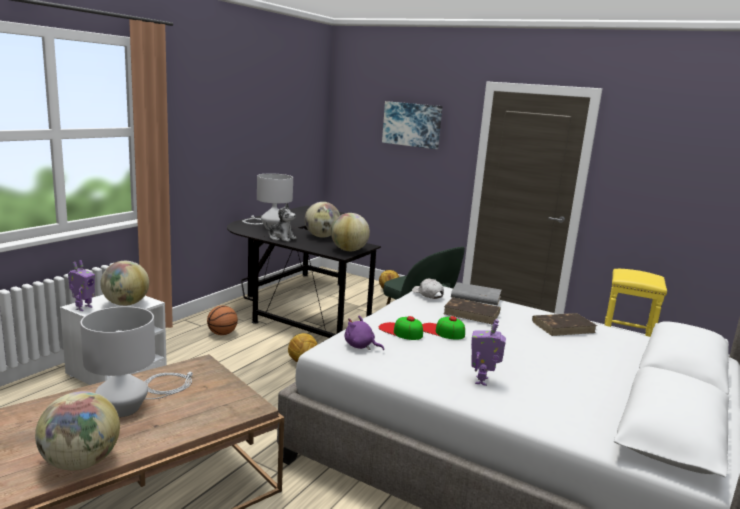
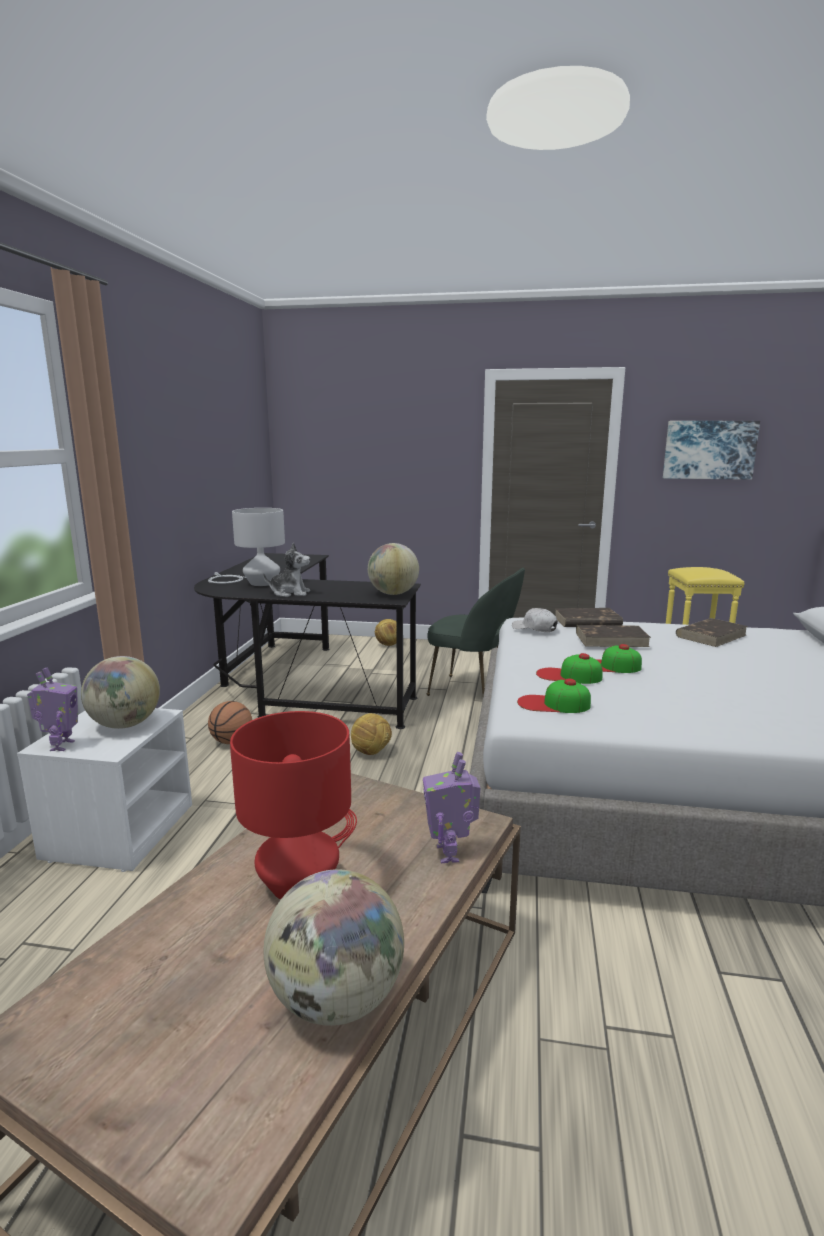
camera: 20 degrees left, 0 degrees up
(141, 398) = (308, 859): grey table lamp -> red table lamp
(321, 237) = (337, 584): globe -> none
(360, 346) = (553, 704): purple plush toy -> cap
(412, 124) = (391, 432): picture -> picture (709, 450)
(475, 297) = (586, 622): grey book -> brown book
(483, 381) = (734, 711): toy robot -> toy robot (450, 853)

